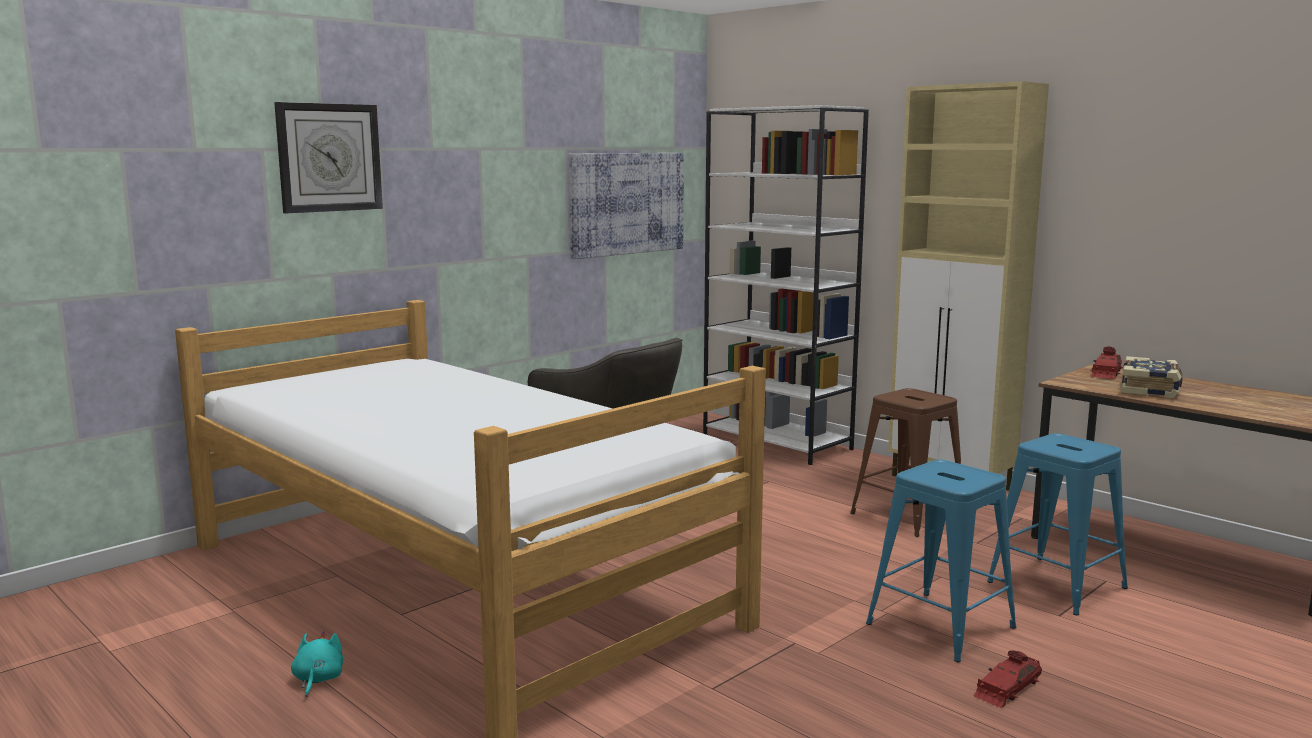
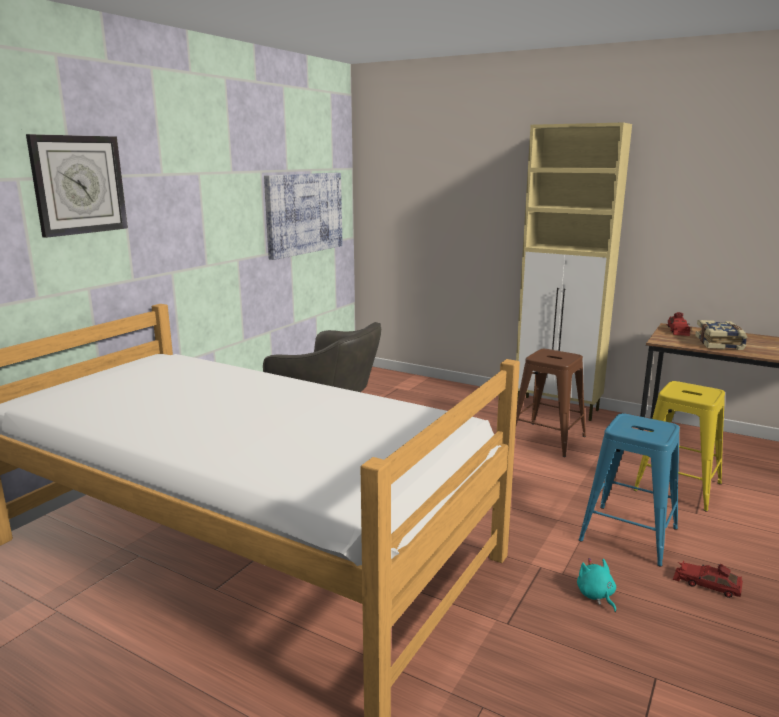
camera: 15 degrees left, 5 degrees up
(317, 680) = (172, 678): turquoise plush toy -> turquoise plush toy (596, 595)
(777, 442) = (423, 386): white bookcase -> none
(1007, 687) = (706, 584): red toy car -> red toy car turned 90 degrees clockwise
(1057, 585) = (678, 487): blue stool -> yellow stool

